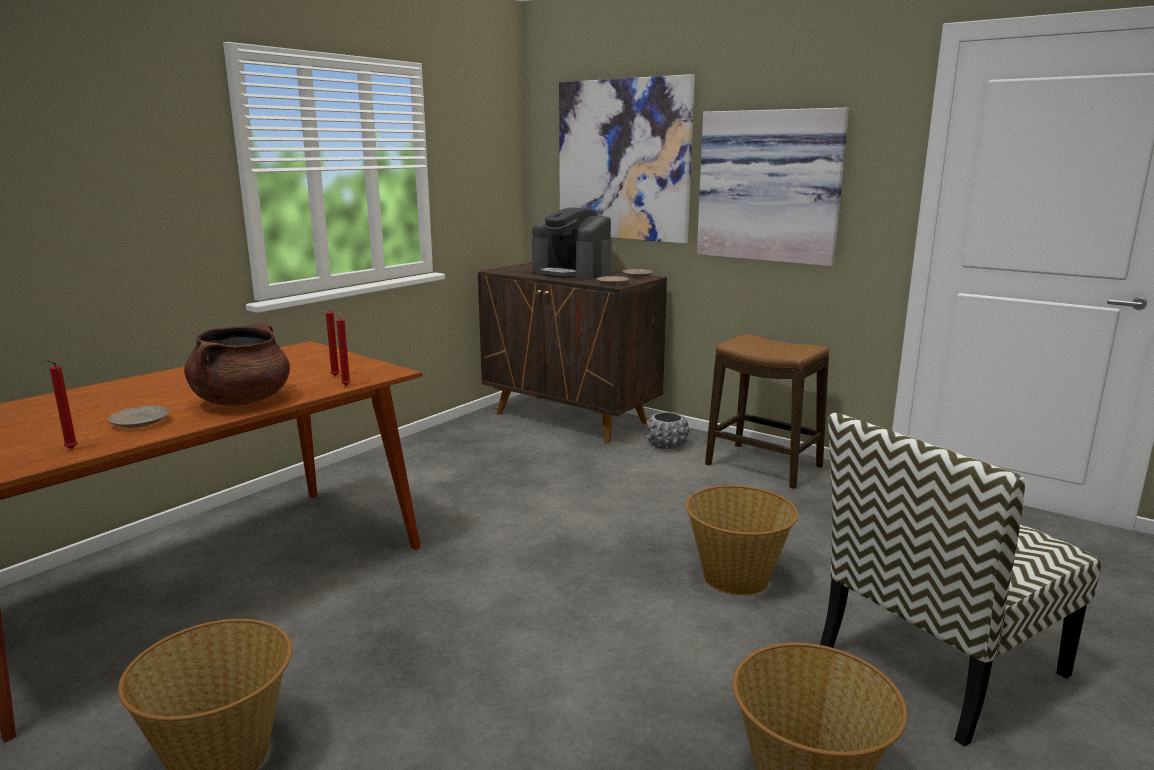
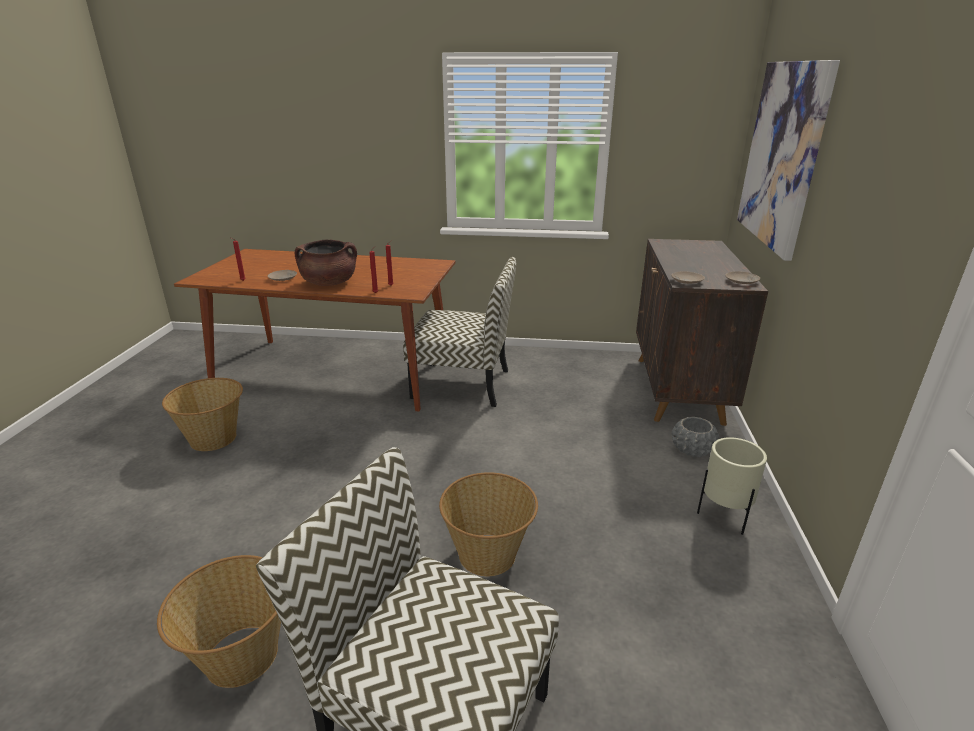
camera: 60 degrees right, 10 degrees up
(398, 504) = (463, 383): none -> chair
(572, 273) = (704, 261): coffee machine -> none
(764, 466) = (723, 517): stool -> beige planter
(770, 186) = (851, 216): picture -> none

